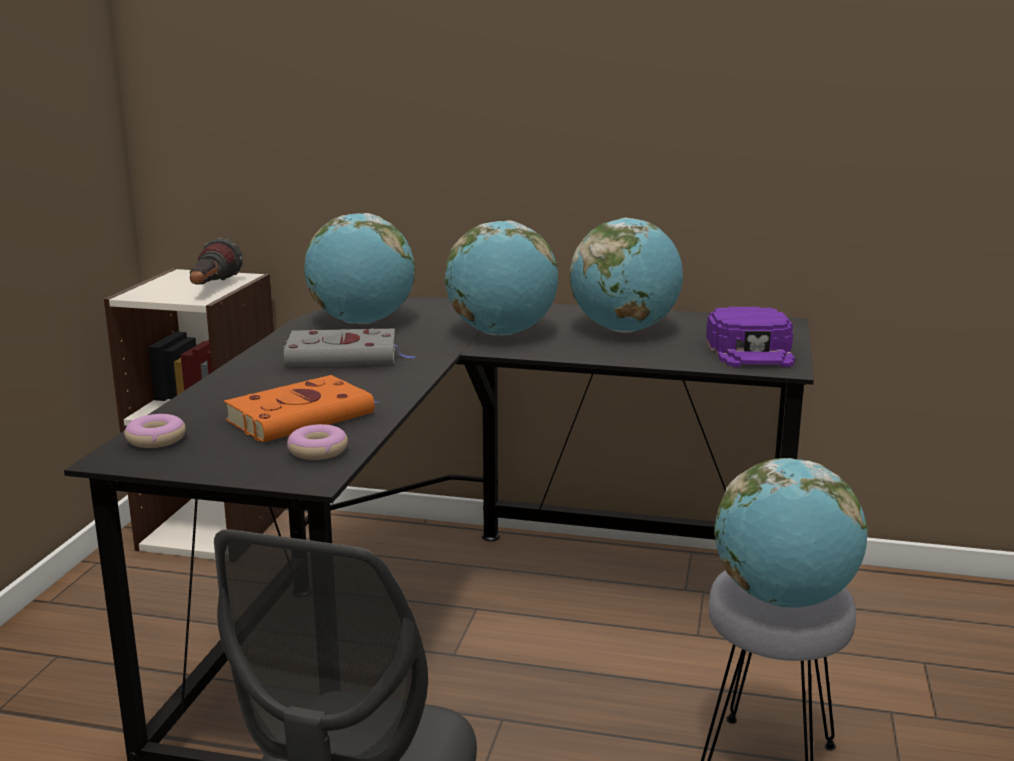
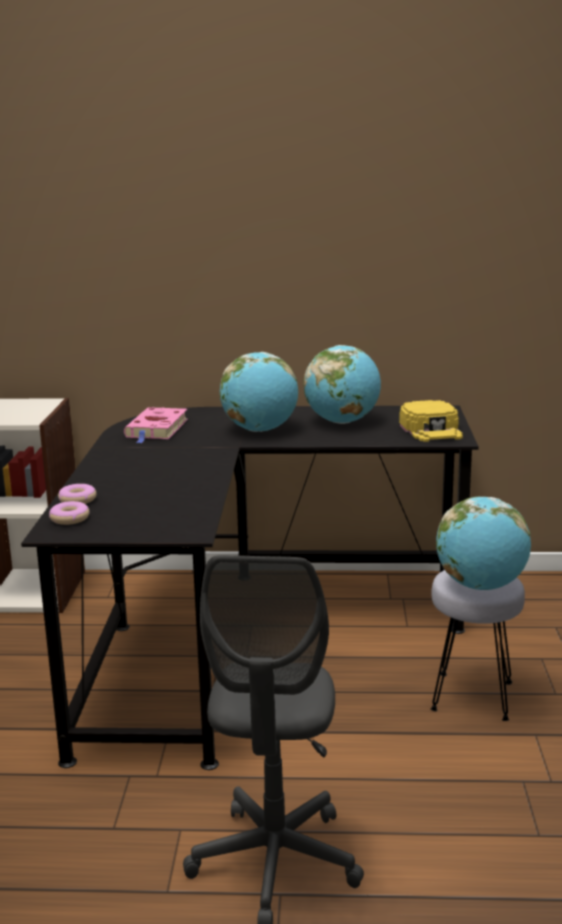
camera: 10 degrees left, 0 degrees up
(212, 288) = (34, 412): flashlight -> none
(303, 416) = (160, 496): orange book -> none
(318, 451) = (184, 516): donut -> donut (78, 500)
(345, 356) = (161, 454): grey book -> none
(362, 322) = (157, 429): globe -> pink book
(751, 350) = (431, 430): purple cap -> yellow cap

